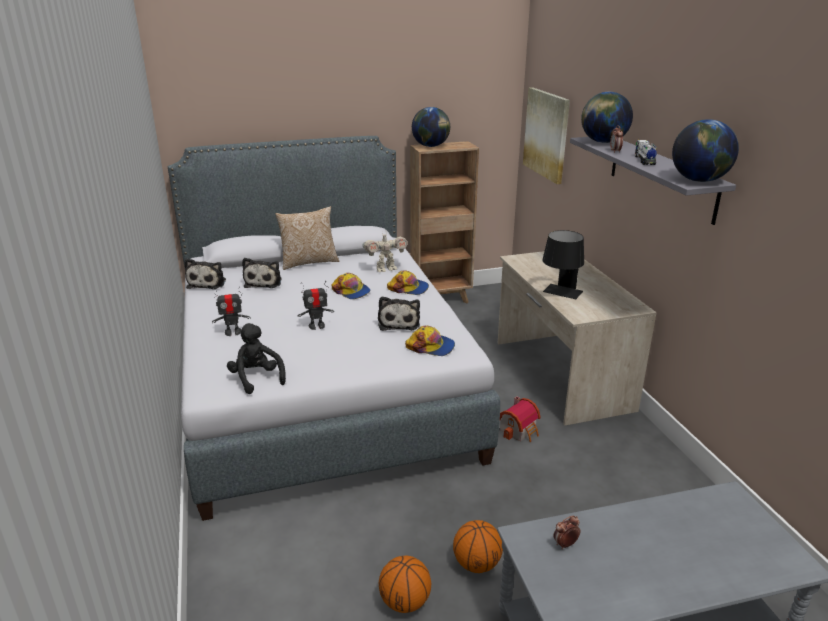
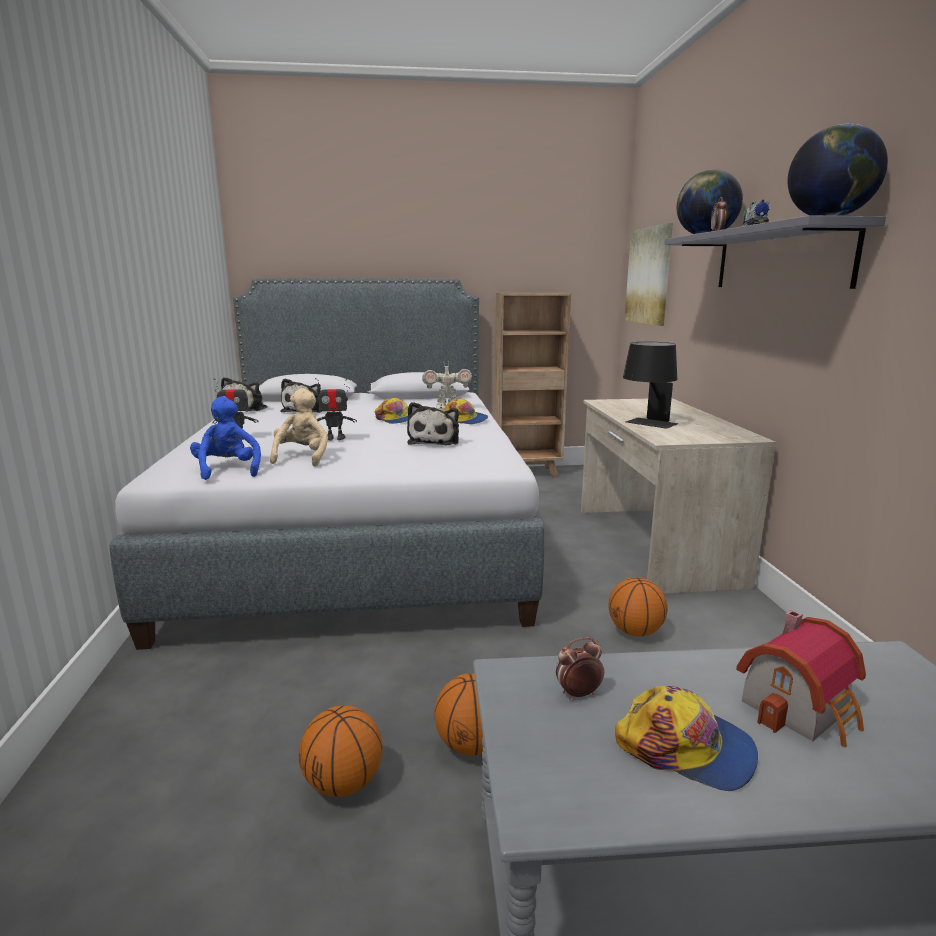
camera: 10 degrees right, 10 degrees down
(256, 378) = (228, 470): black plush toy -> blue plush toy
(306, 356) = (302, 457): none -> beige plush toy
(309, 262) = (366, 401): pillow -> none
(431, 146) = (517, 292): globe -> none
(431, 346) = (461, 459): cap -> cap (686, 748)
(520, 430) = (585, 595): toy house -> toy house (801, 708)
(562, 460) = (635, 632): none -> basketball

